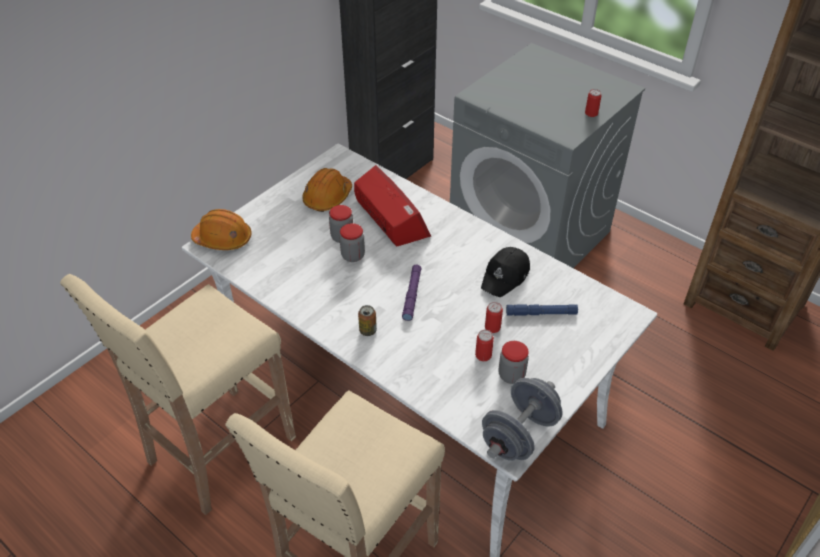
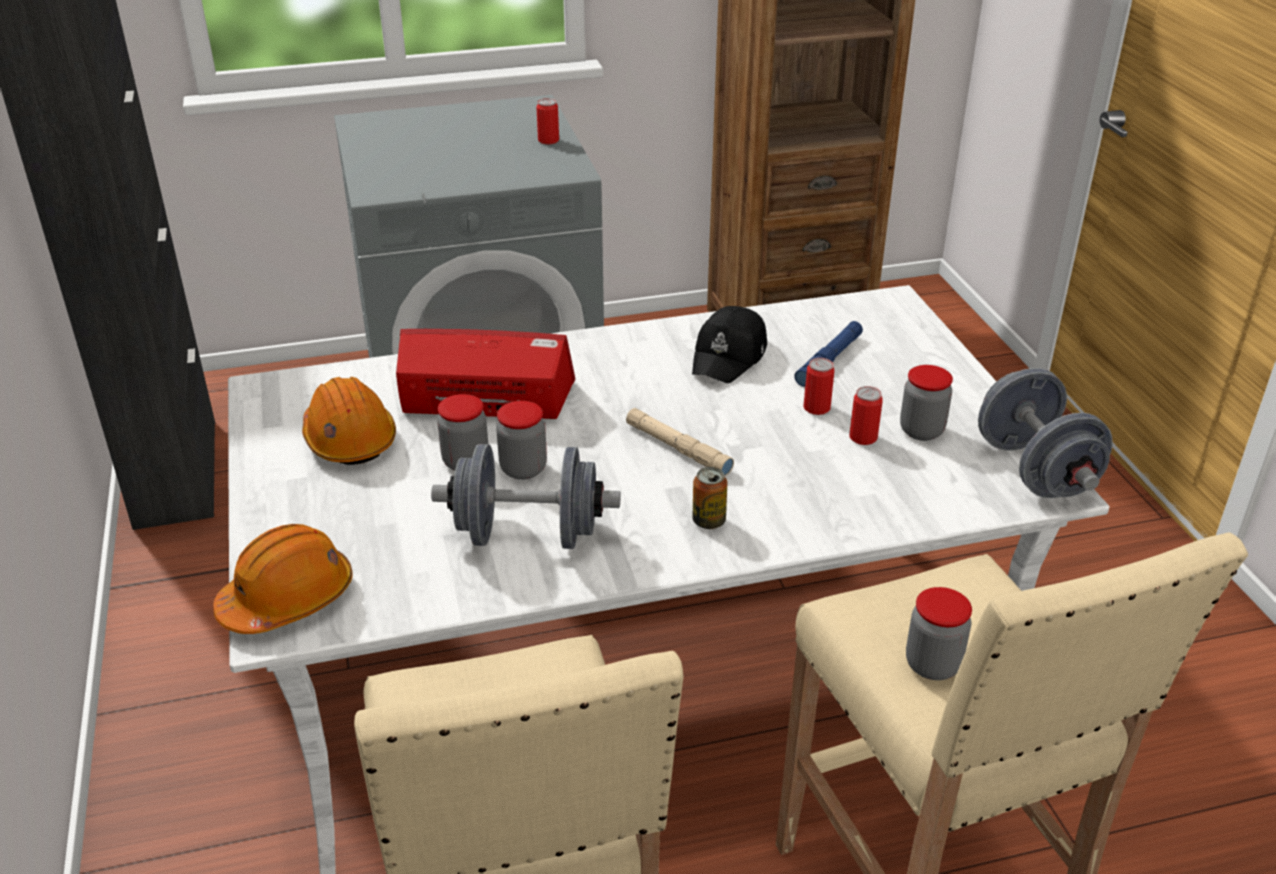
camera: 55 degrees left, 10 degrees down
(311, 280) = (528, 535): none -> grey dumbbell
(336, 451) = (932, 665): none -> jar
(412, 295) = (678, 448): purple flashlight -> beige flashlight
(505, 276) = (730, 356): black cap -> black cap turned 45 degrees clockwise

